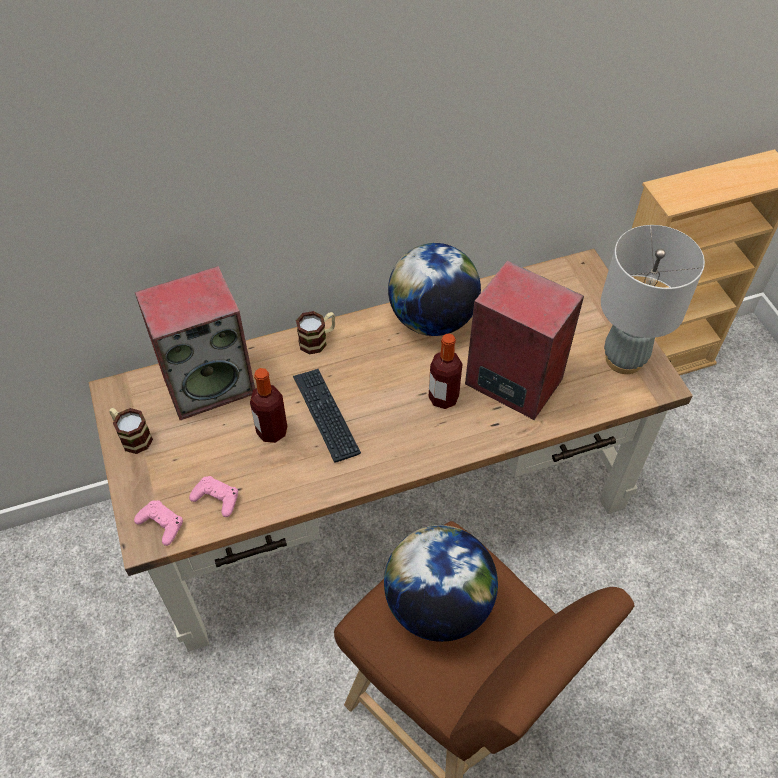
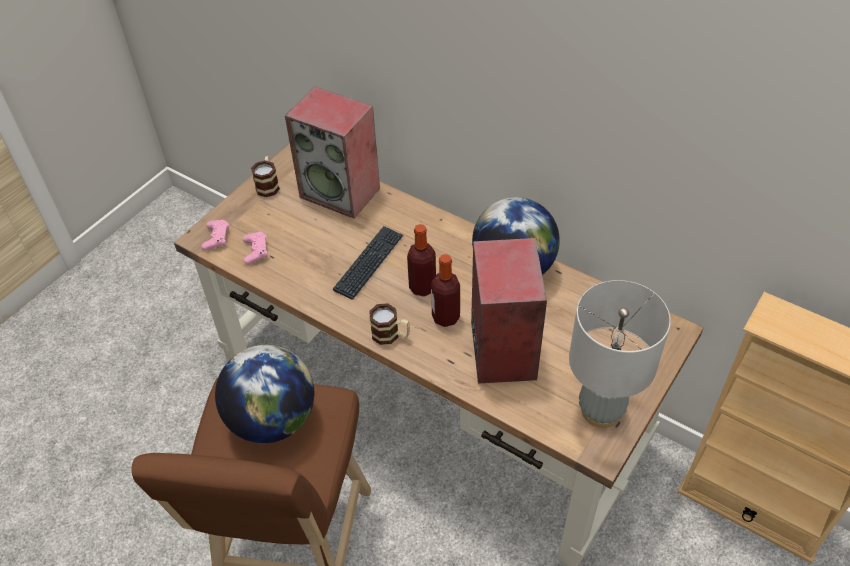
camera: 55 degrees right, 5 degrees down
(272, 431) = (331, 245): bottle -> bottle (422, 287)
(318, 340) = (429, 221): mug -> mug (391, 335)

